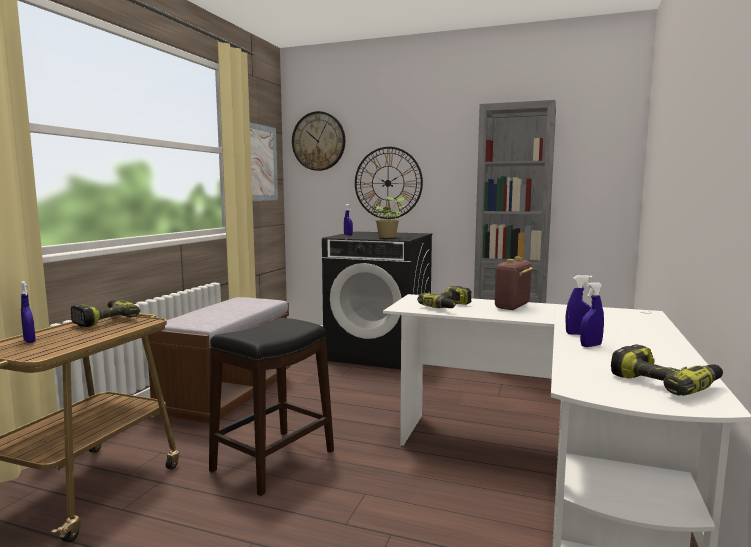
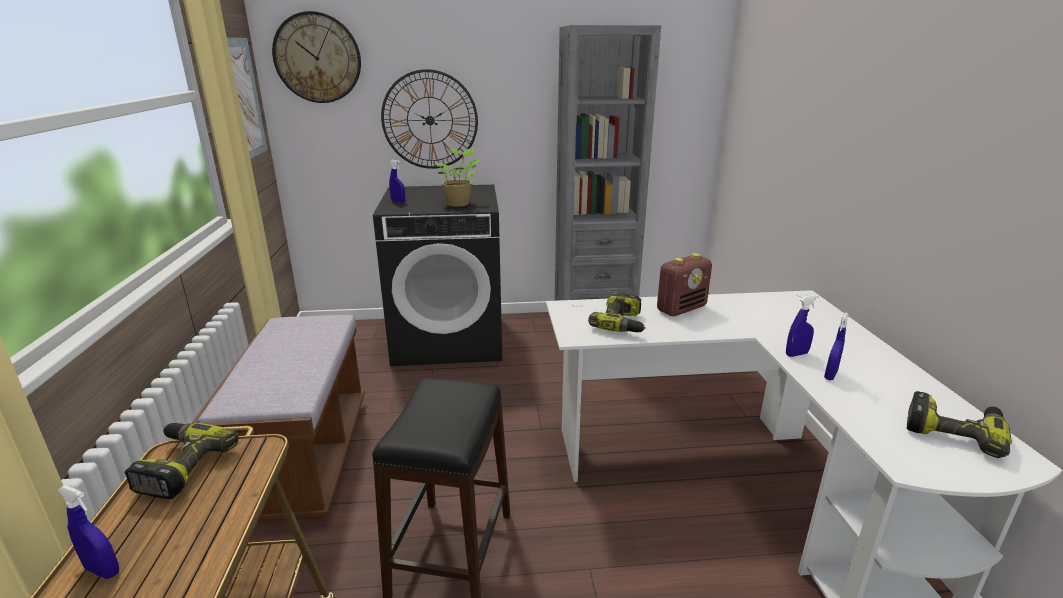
camera: 25 degrees left, 15 degrees up
(512, 306) = (681, 309): radio -> radio turned 135 degrees counterclockwise

